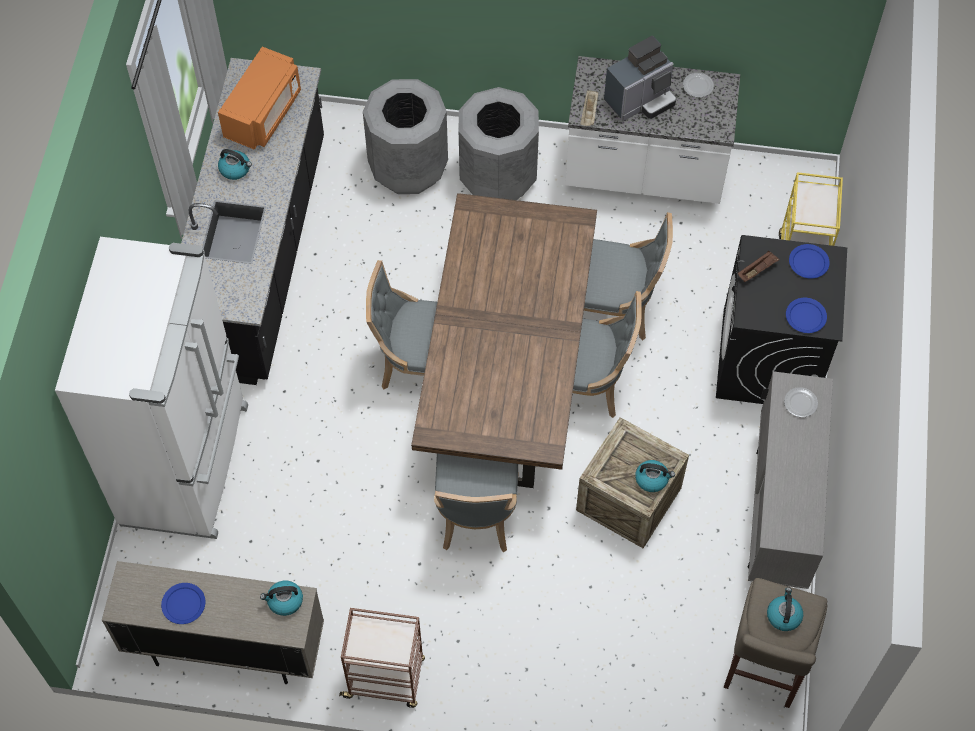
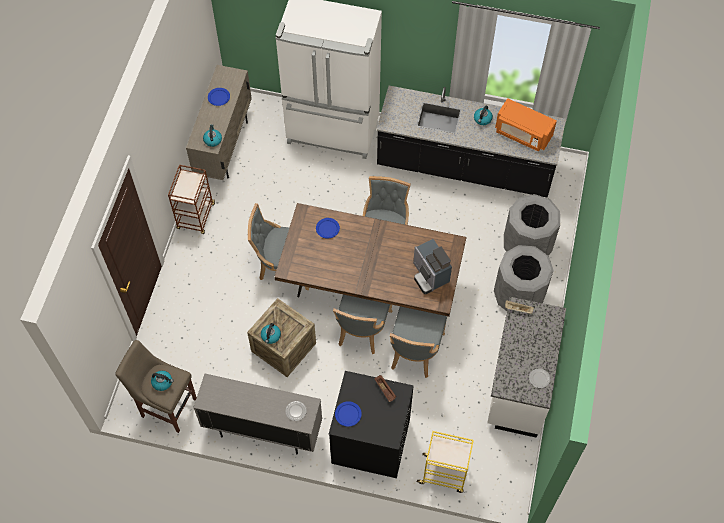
camera: 95 degrees right, 0 degrees up
(640, 100) = (528, 341): coffee machine -> coffee machine (430, 275)
(808, 262) = (388, 422): blue plate -> blue plate (327, 228)

